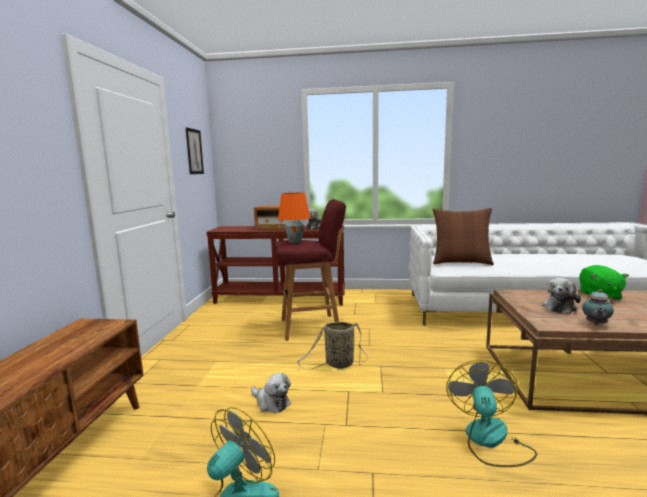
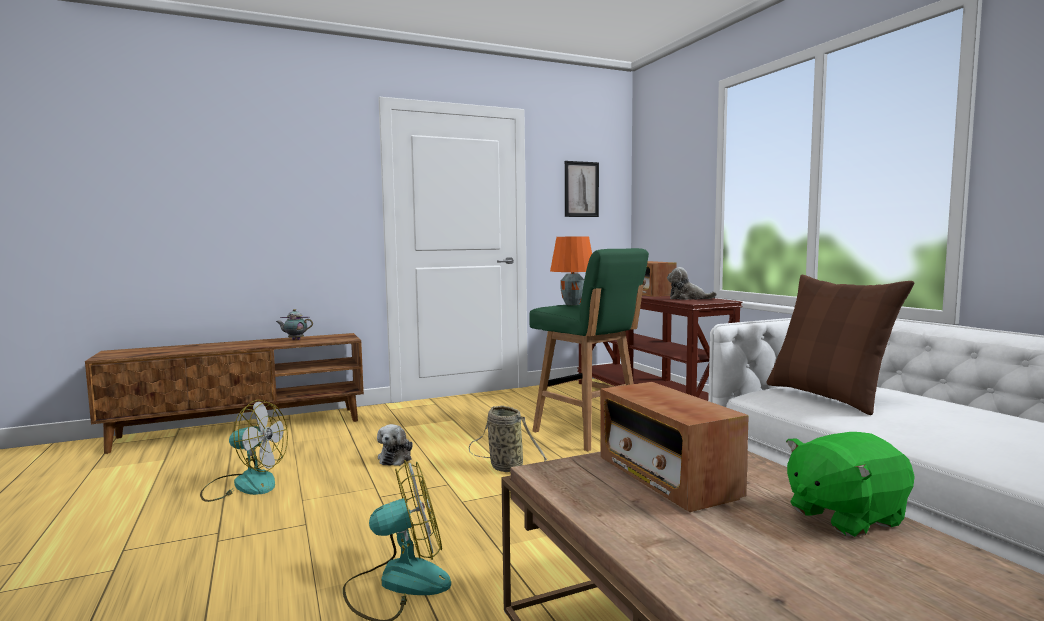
camera: 60 degrees right, 5 degrees down
(311, 327) = (588, 433): red stool -> green stool
(559, 307) = (666, 478): plush toy -> radio
(595, 324) = (596, 505): teapot -> teapot (295, 339)

